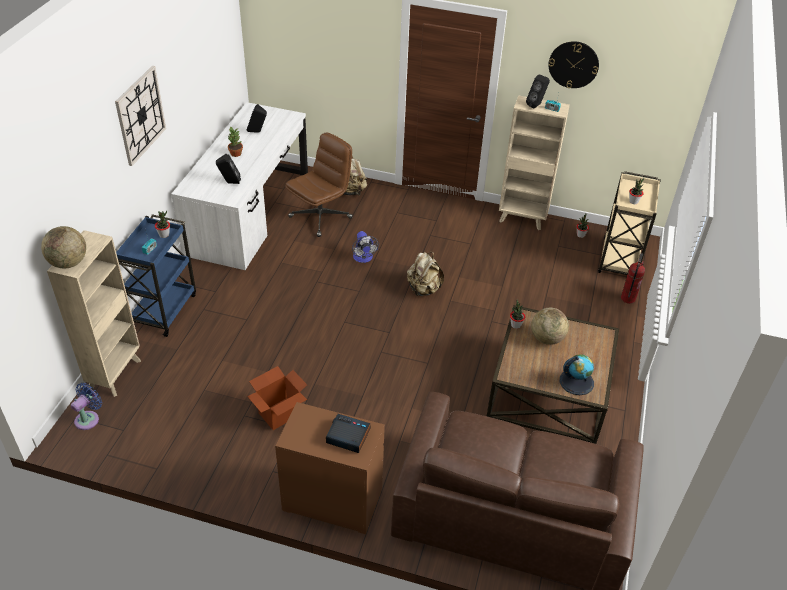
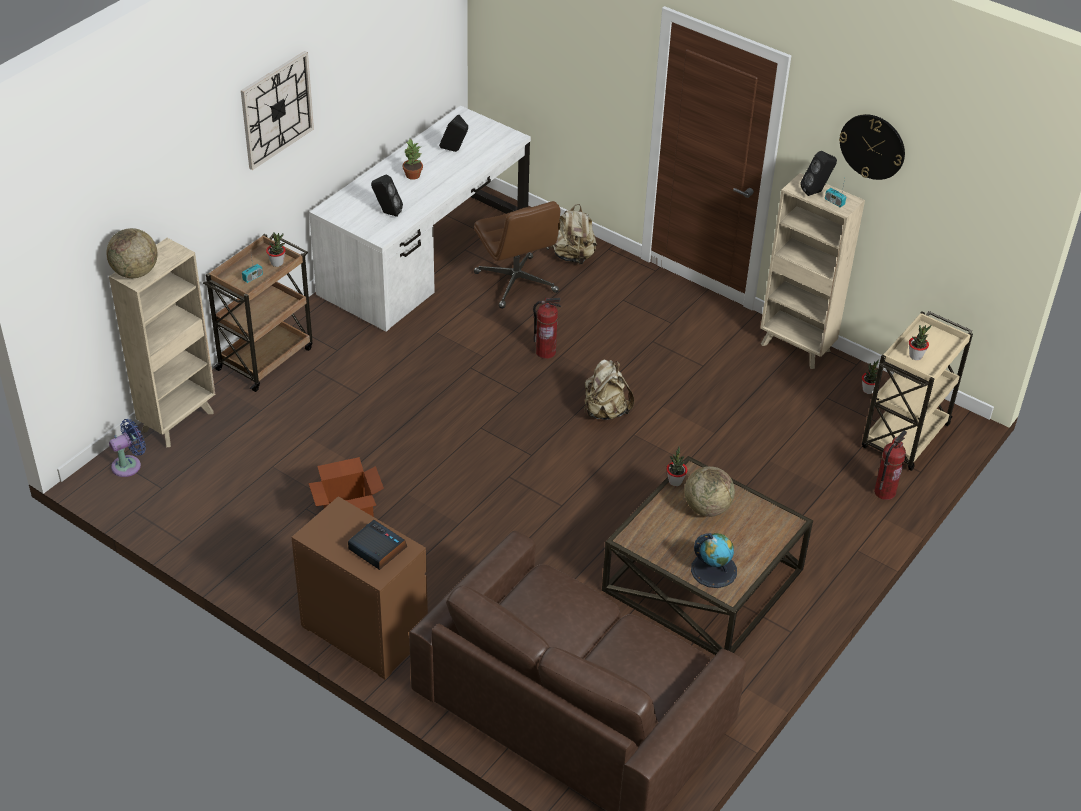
camera: 20 degrees right, 0 degrees up
(164, 309) = (266, 357): blue cart -> brown cart
(321, 217) = (516, 283): brown office chair -> brown office chair turned 90 degrees clockwise
(363, 258) = (546, 352): fan -> fire extinguisher

